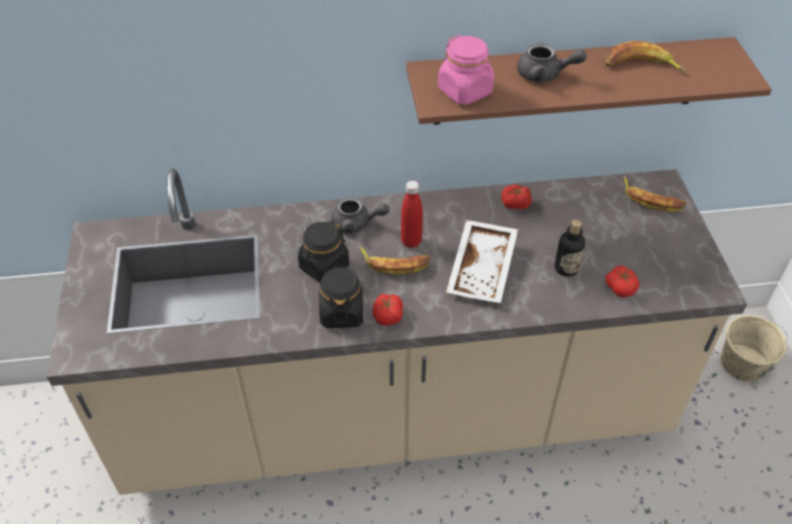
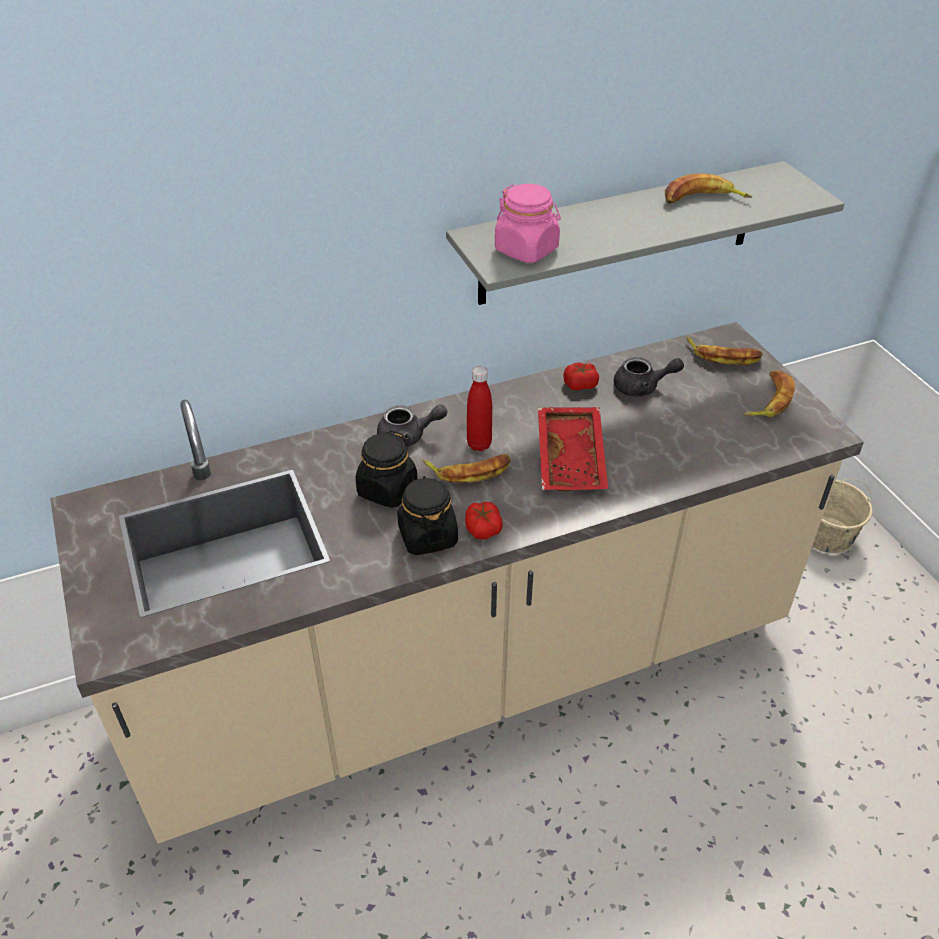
camera: 15 degrees left, 5 degrees down
(483, 270) = (573, 459): white tray -> red tray
(545, 75) = (606, 222): grey teapot -> grey teapot (642, 387)
(566, 268) = (662, 441): bottle -> none
(567, 81) = (619, 233): brown shelf -> grey shelf
(620, 287) = (728, 449): tomato -> none
(675, 248) = (768, 400): none -> banana

